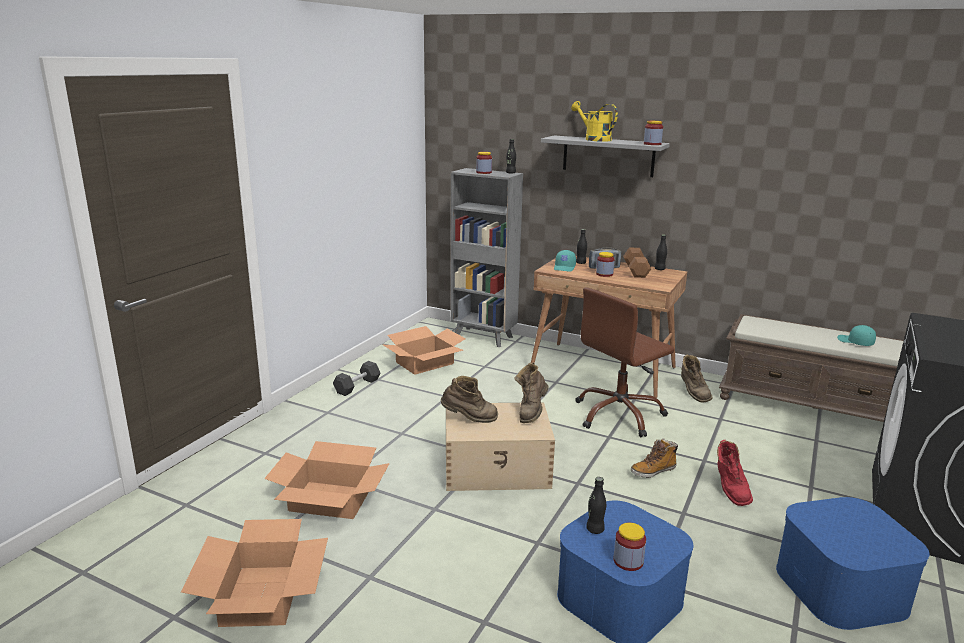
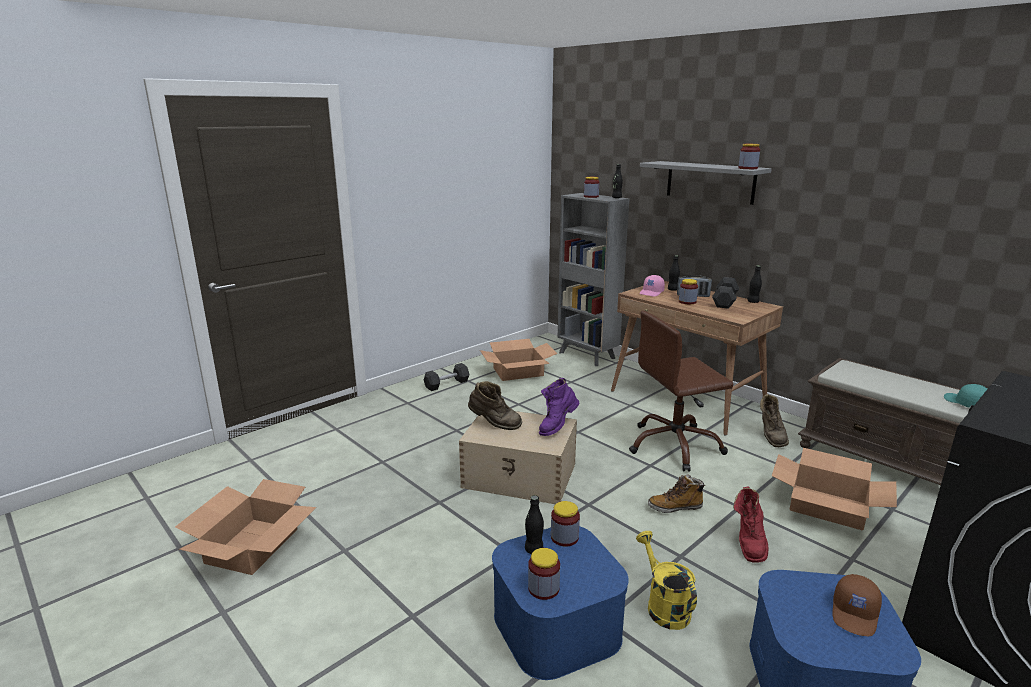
camera: 20 degrees right, 0 degrees up
(330, 500) = (359, 477): cardboard box -> cardboard box (827, 507)
(531, 412) = (557, 427): brown boot -> purple boot
(565, 268) = (651, 292): turquoise cap -> pink cap
(594, 139) = (693, 164): yellow watering can -> yellow watering can (663, 606)
(613, 513) = (564, 537): none -> jar
(636, 271) = (724, 301): brown dumbbell -> grey dumbbell
(867, 525) = (855, 614): none -> brown cap

